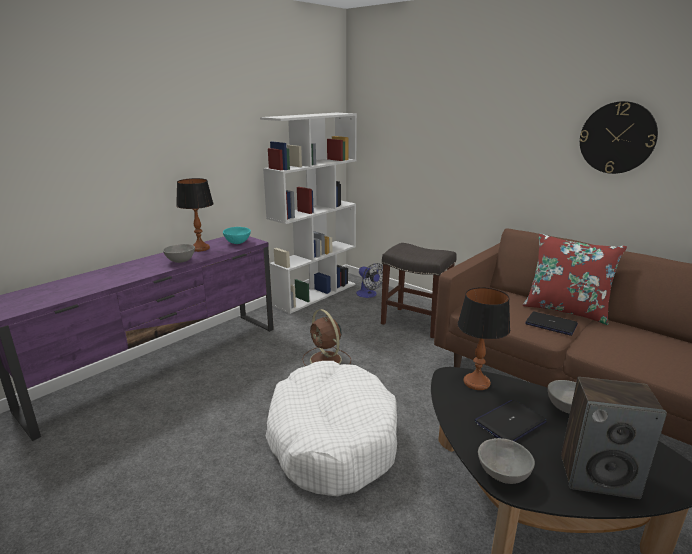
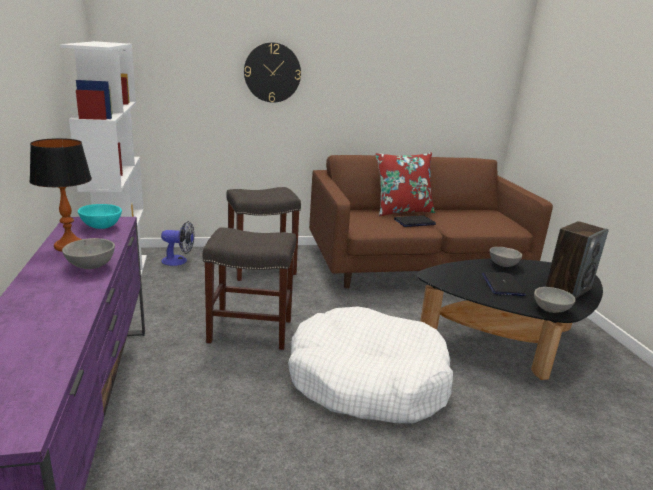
camera: 55 degrees left, 0 degrees up
(326, 360) = (252, 330): brown fan -> grey stool
(476, 382) = (449, 273): table lamp -> none
(617, 138) = (398, 71): wall clock -> wall clock (272, 73)

